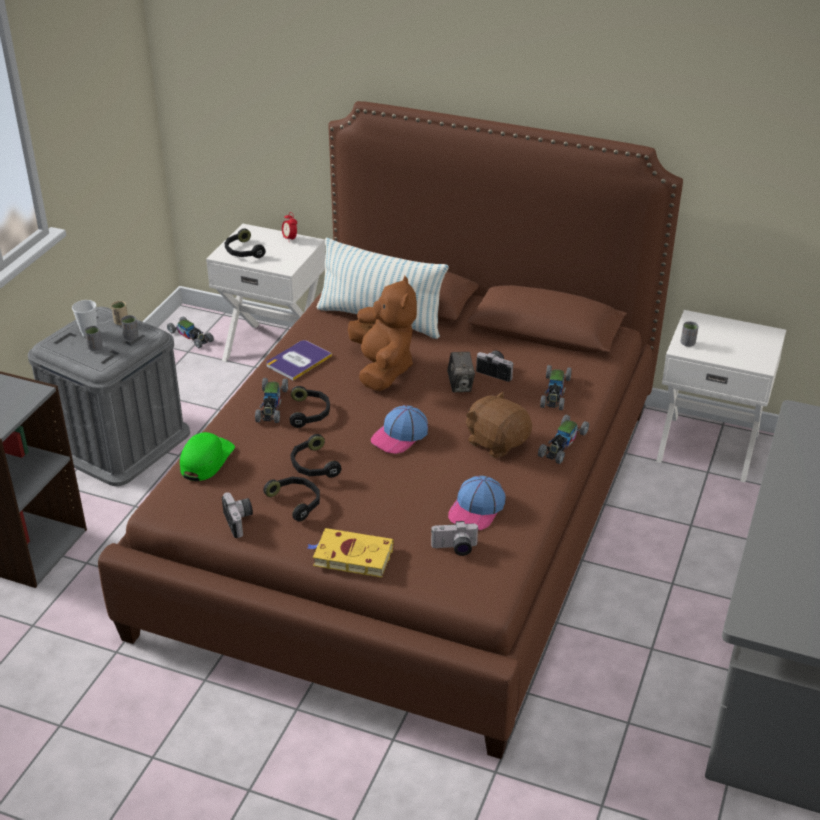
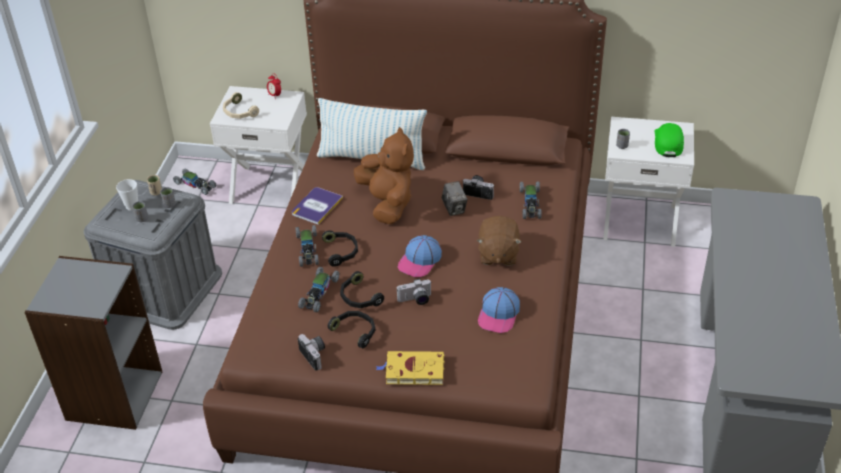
camera: 10 degrees left, 5 degrees up
(206, 460) = (270, 306): green cap -> green cap (668, 143)
(242, 251) = (238, 112): black headphones -> beige headphones
(455, 549) = (492, 351): camera -> camera (415, 300)
(497, 442) = (498, 254): brown plush toy -> brown plush toy turned 120 degrees counterclockwise
(562, 444) = (549, 248): toy car -> toy car (319, 293)

